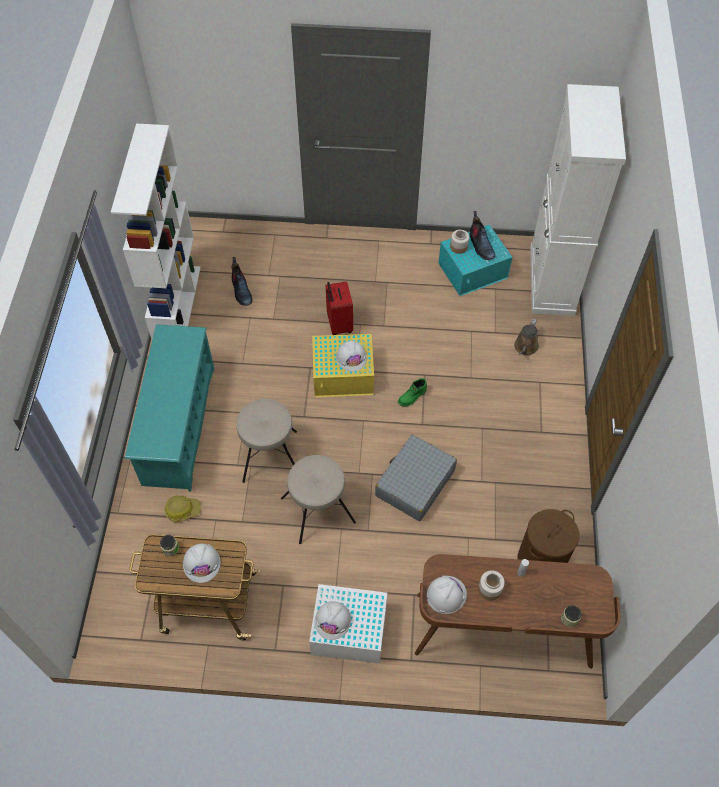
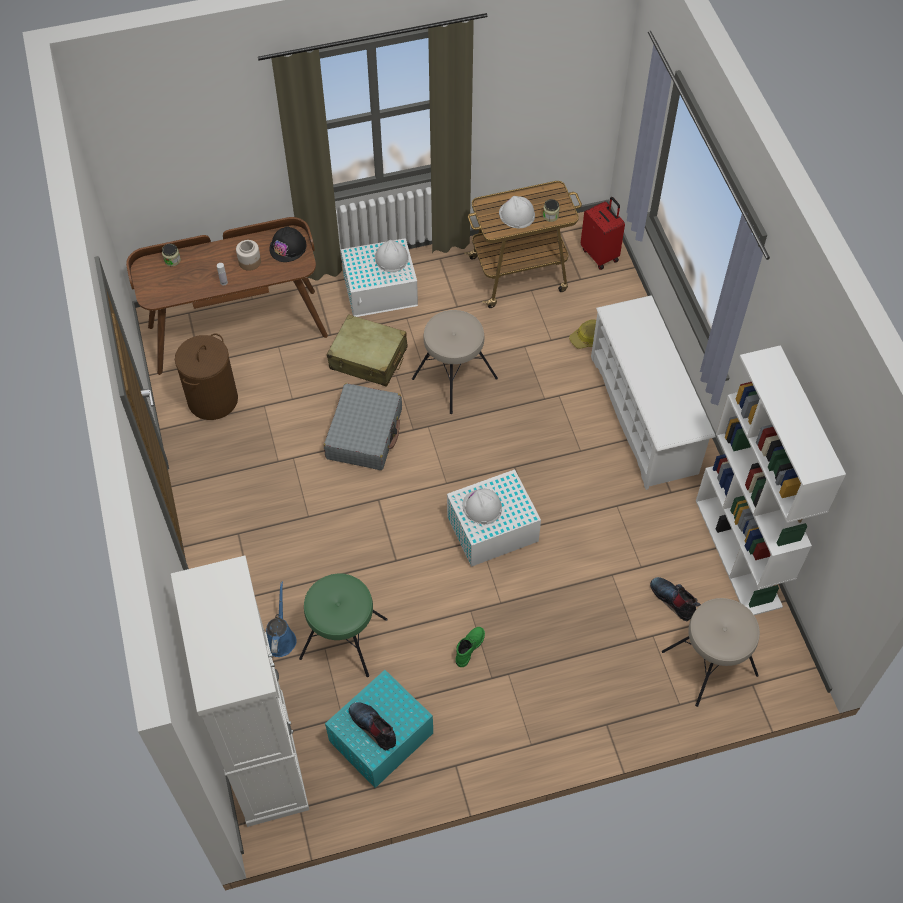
camera: 160 degrees right, 0 degrees up
(178, 425) = (644, 415): turquoise shoe rack -> white shoe rack
(269, 455) = (530, 415): beige stool -> beige stool (710, 664)
(338, 324) = (527, 593): red suitcase -> red suitcase (600, 254)
(344, 375) = (491, 529): yellow storage box -> white storage box
(386, 556) = (368, 358): none -> beige suitcase
(412, 397) = (400, 528): green boot -> green boot (469, 647)
(446, 594) = (288, 247): white hard hat -> black hard hat
(459, 247) = (403, 714): jar -> none
(480, 333) = (343, 639): none -> green stool
(525, 348) = (280, 638): brown watering can -> blue watering can

